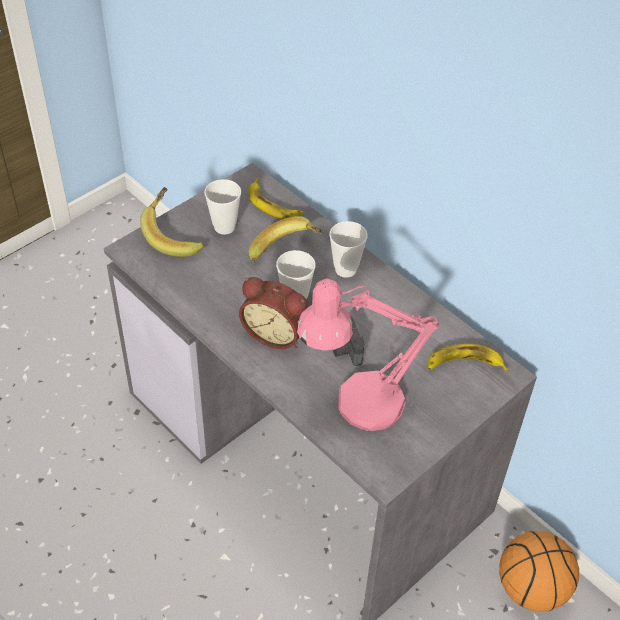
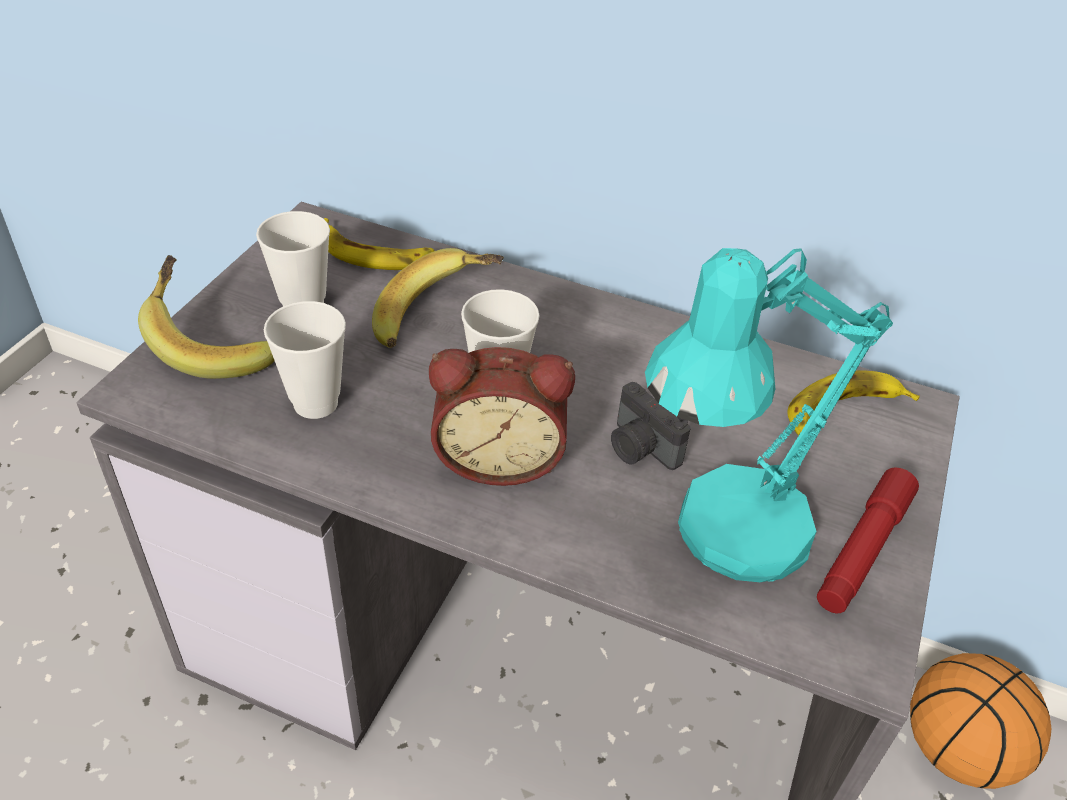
camera: 25 degrees left, 5 degrees down
(345, 269) = (554, 319): cup -> cup (315, 403)
(355, 405) = (721, 540): pink table lamp -> turquoise table lamp
(420, 432) = (862, 550): none -> red flashlight

